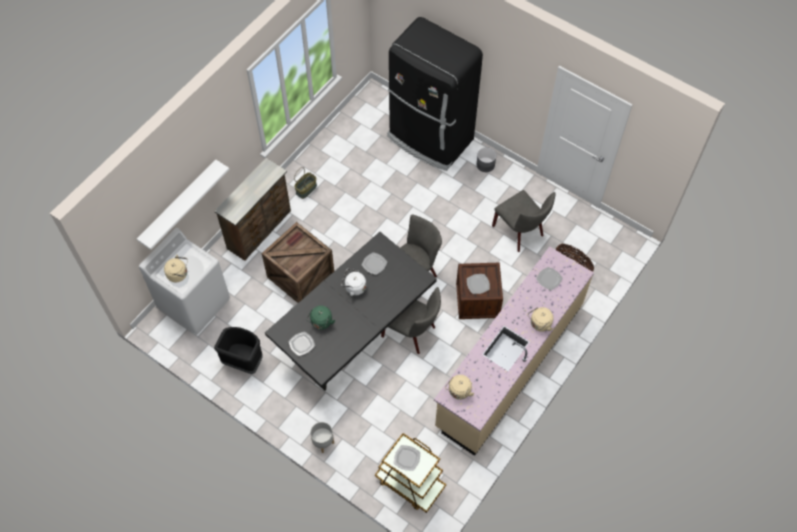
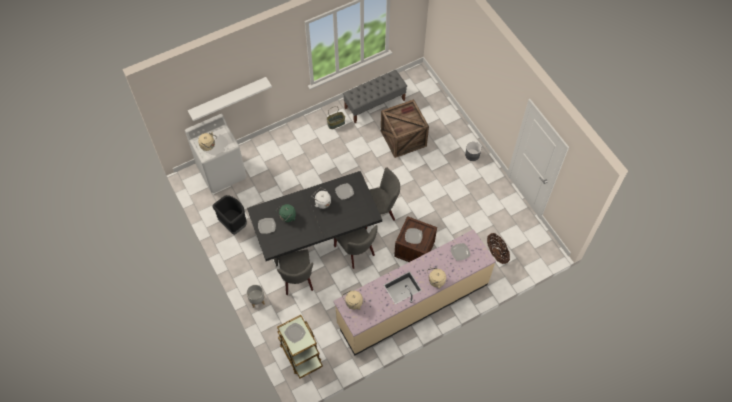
camera: 25 degrees right, 0 degrees up
(260, 230) = (290, 139): brown dresser -> none
(300, 274) = (301, 181): crate -> crate (403, 138)
(341, 148) = (375, 104): none -> grey bench
(430, 139) = (441, 121): black fridge -> none
(520, 232) = (472, 213): grey chair -> grey chair (297, 280)

